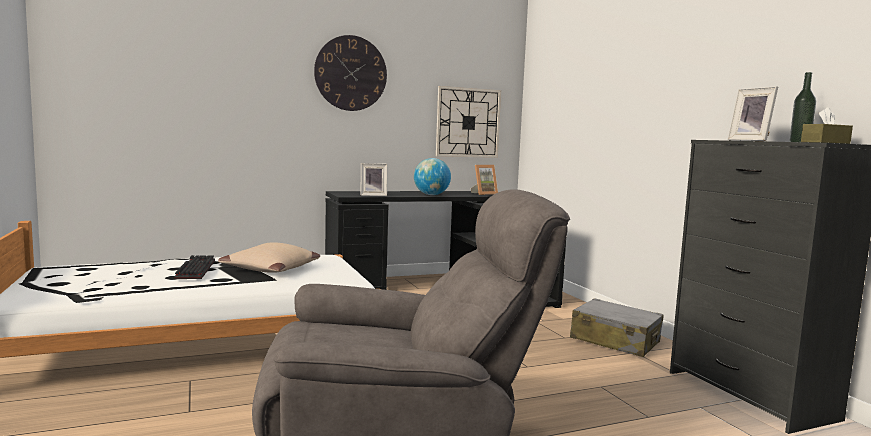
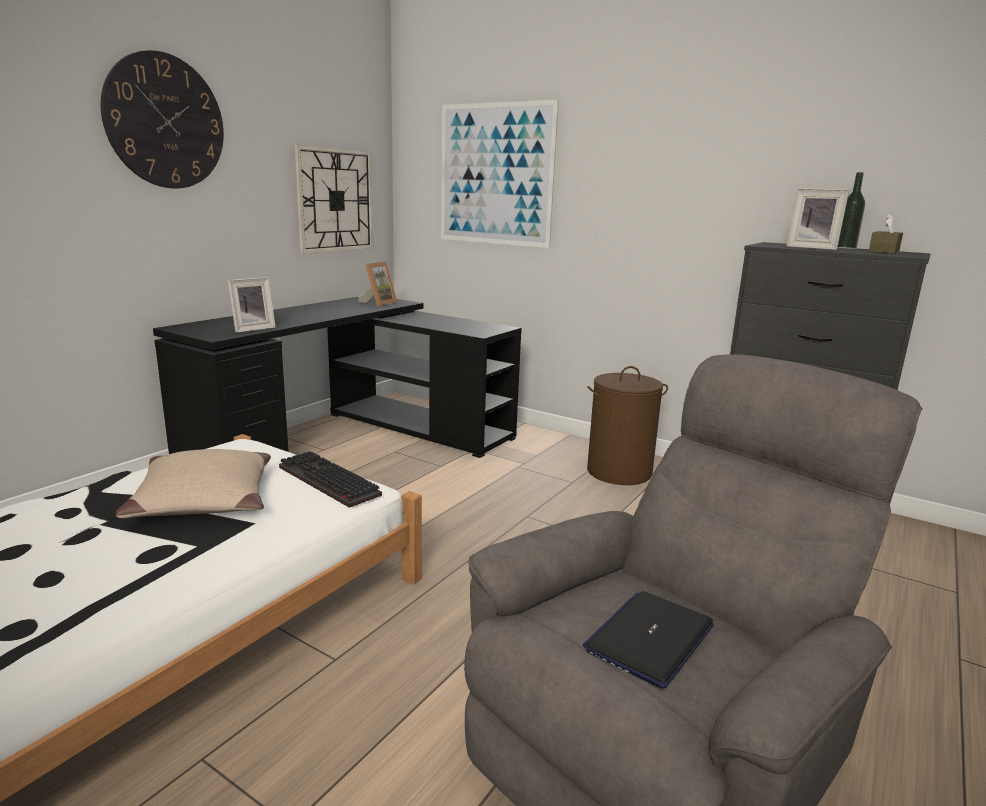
camera: 35 degrees left, 10 degrees up
(194, 269) = (64, 543): keyboard -> keyboard (325, 481)
(344, 339) = (650, 638): none -> laptop
(431, 195) = (325, 315): globe -> none
(575, 101) = (495, 175): none -> picture
(615, 341) = (618, 472): grey suitcase -> brown laundry basket

